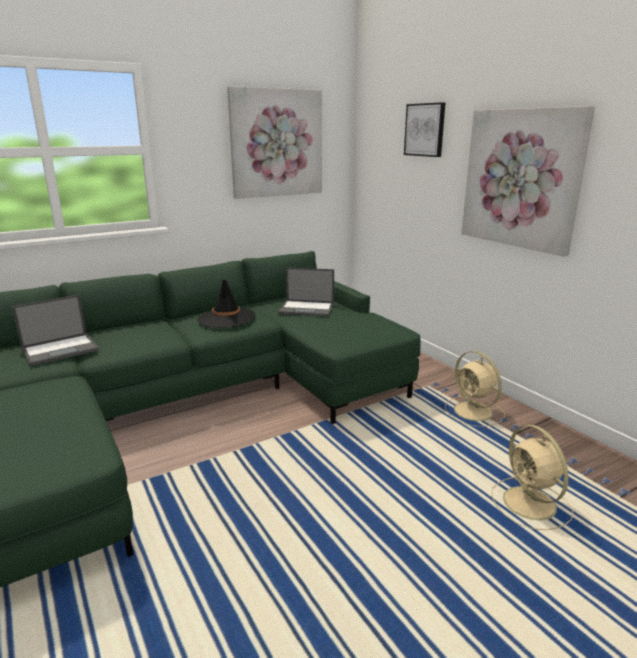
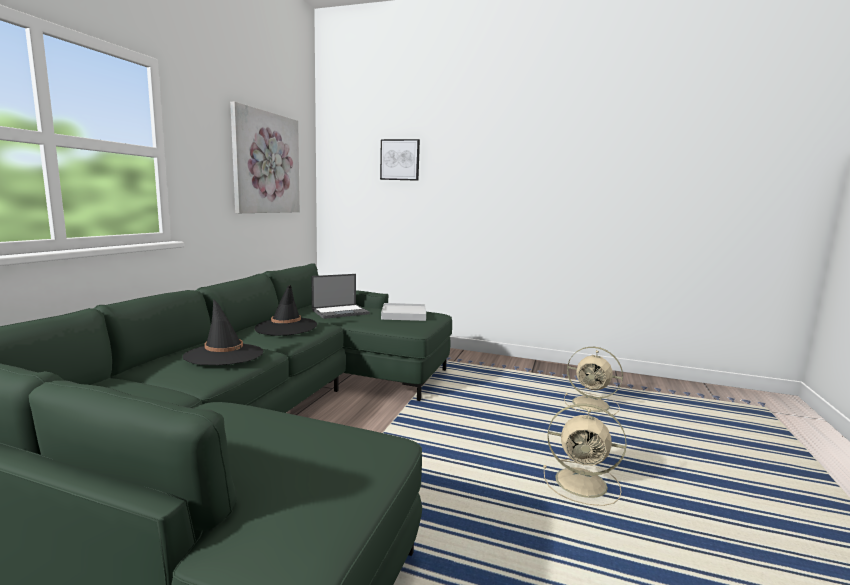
camera: 40 degrees left, 10 degrees down
(61, 349) = (145, 383): laptop -> none
(139, 337) = (224, 355): none -> black hat
(360, 324) = (403, 314): none -> white tray
(474, 412) = (494, 368): beige fan -> beige fan (583, 483)
(521, 179) = (494, 194): picture -> none

